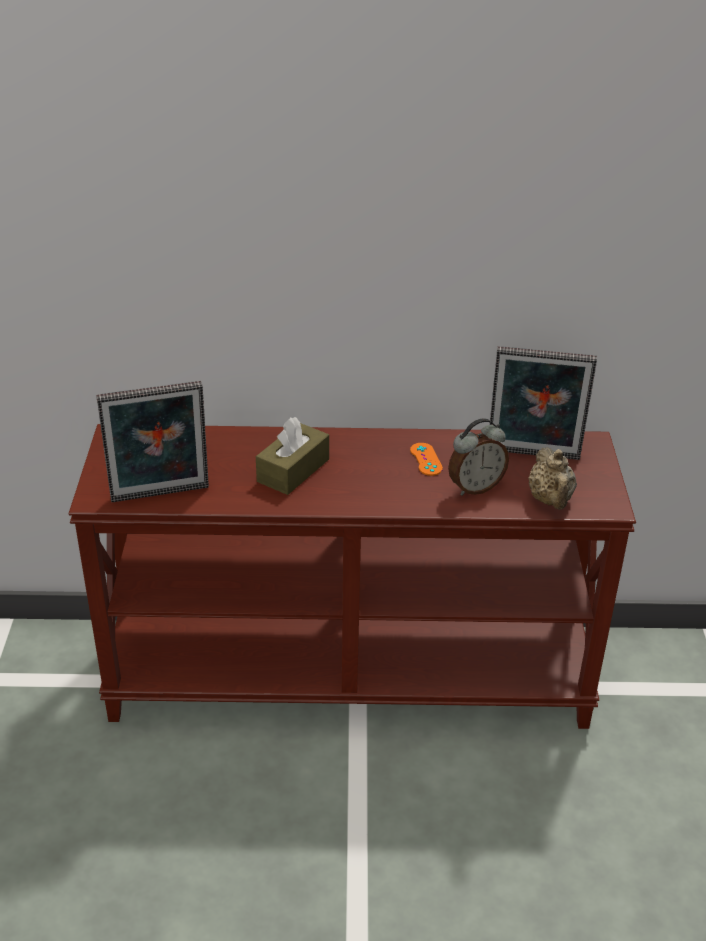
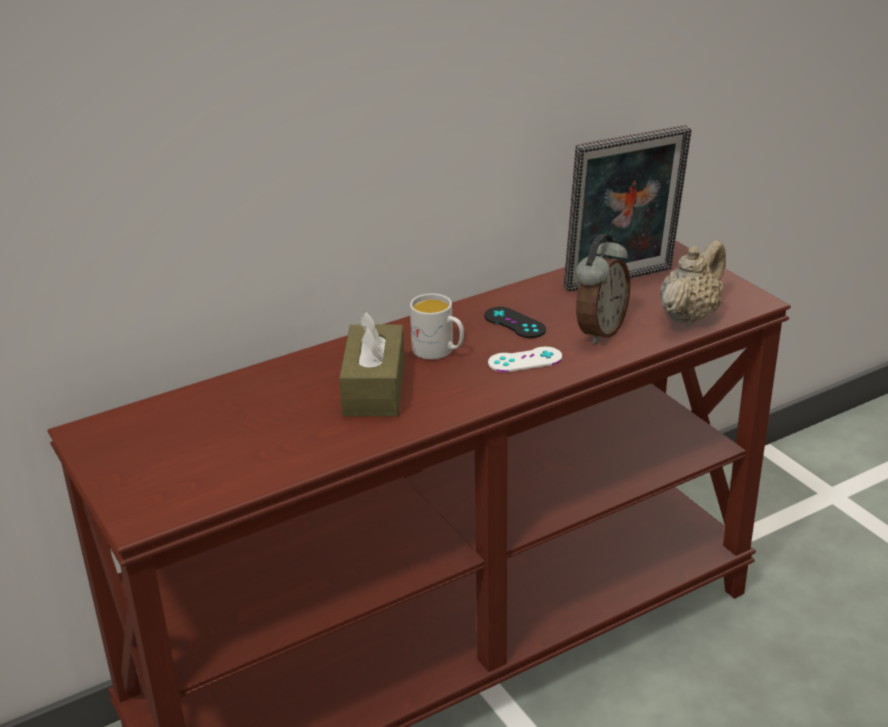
camera: 30 degrees left, 5 degrees down
(160, 496) = (233, 479): picture frame -> none
(357, 461) = (439, 351): none -> white mug
(404, 488) = (525, 360): none -> white game controller
(426, 459) = (514, 323): orange game controller -> black game controller
(550, 500) = (689, 316): beige teapot -> beige teapot turned 105 degrees counterclockwise

